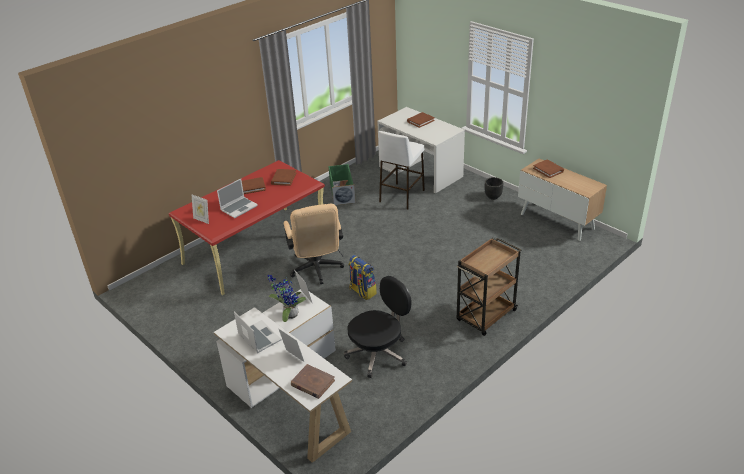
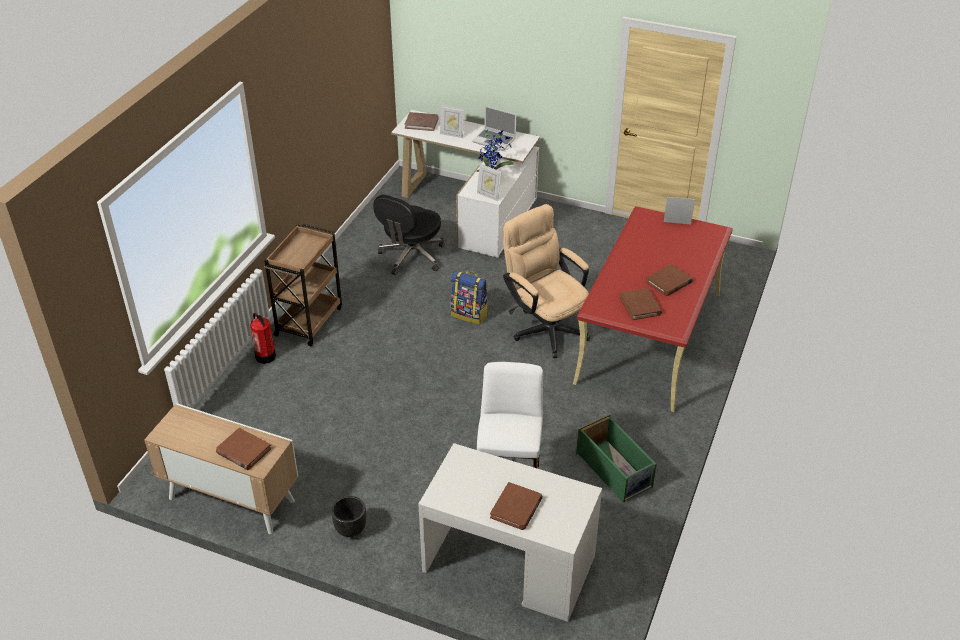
camera: 155 degrees right, 5 degrees up
(239, 208) = (651, 249): laptop -> none
(525, 296) = (265, 356): none -> fire extinguisher

